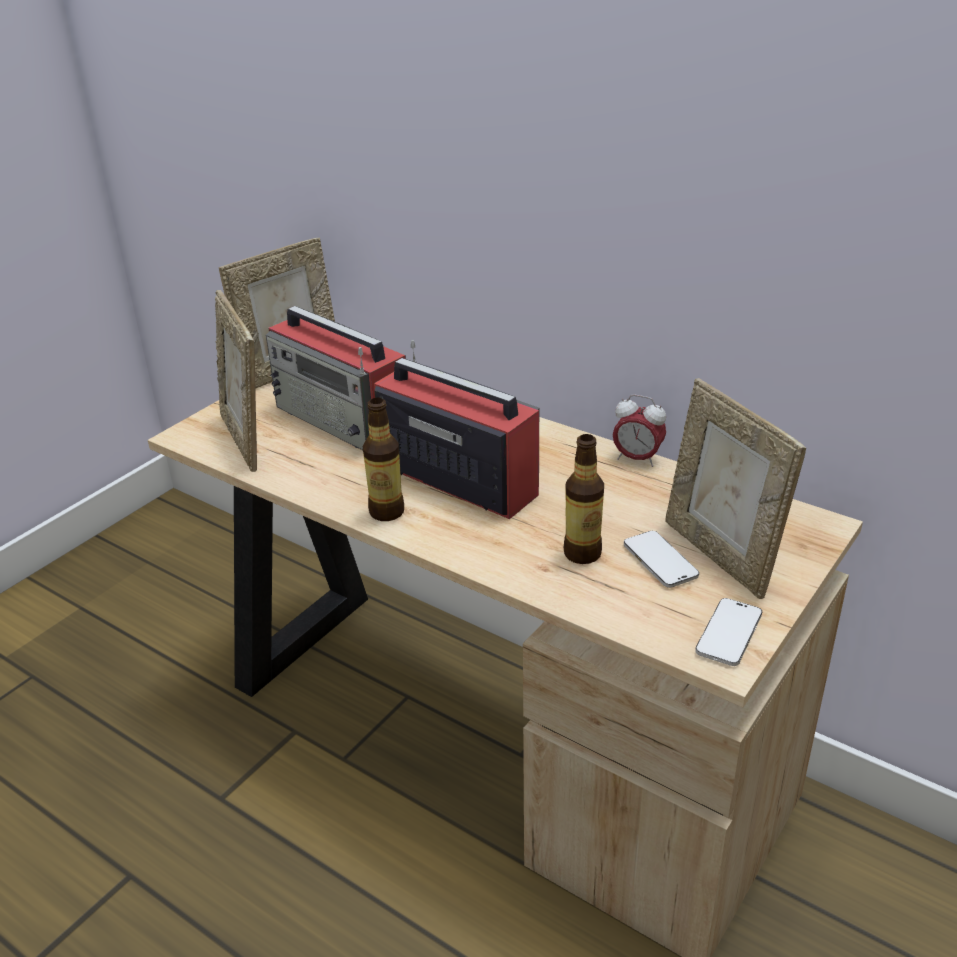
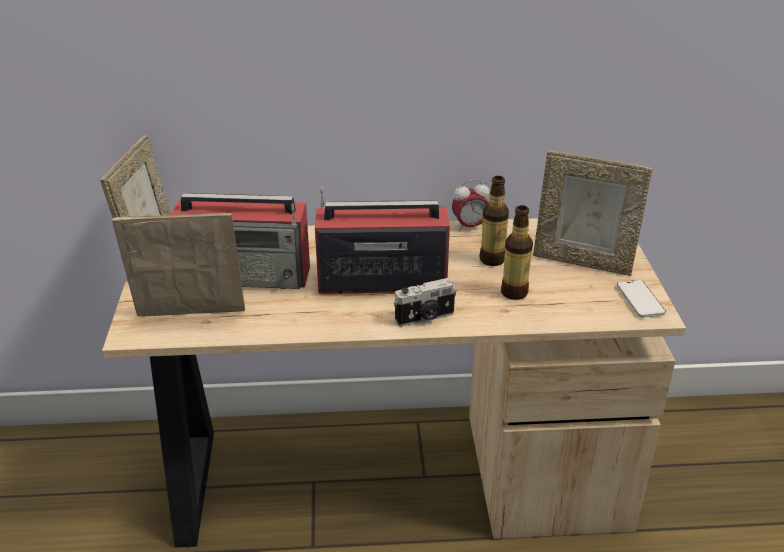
camera: 40 degrees left, 0 degrees up
(246, 440) = (190, 317): picture frame -> picture frame turned 150 degrees clockwise
(387, 512) = (365, 320): bottle -> bottle (492, 259)
(447, 537) = (425, 318): none -> camera
(660, 561) = (558, 278): phone -> none

